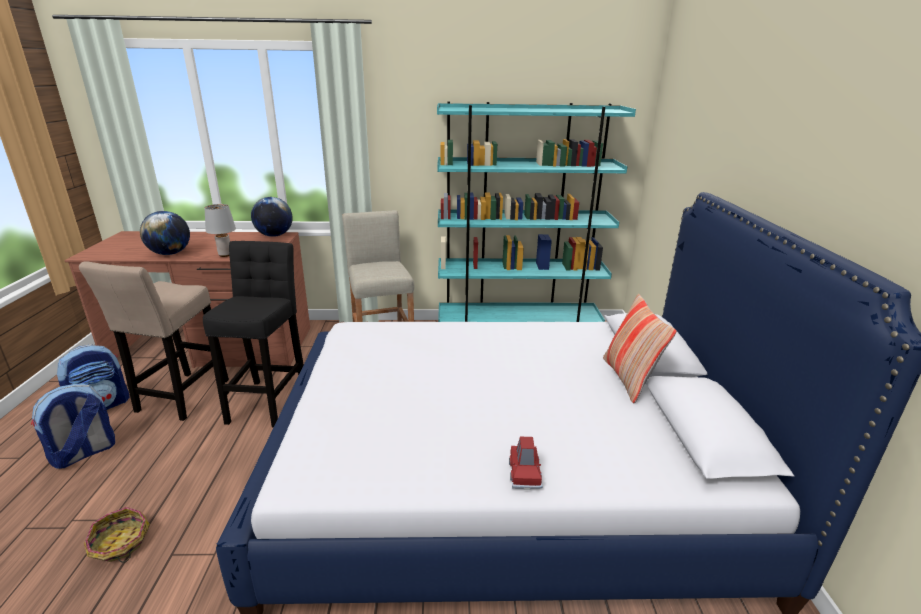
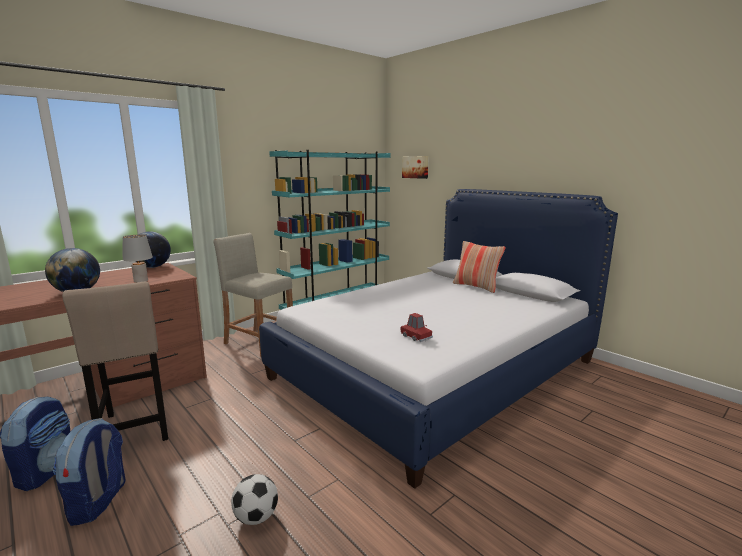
camera: 40 degrees left, 10 degrees down
(120, 544) = (256, 517): basket -> football
(269, 400) = (225, 399): black stool -> none
(524, 473) = (504, 323): red toy car -> red toy car (416, 336)
(679, 136) = (415, 167): none -> picture

